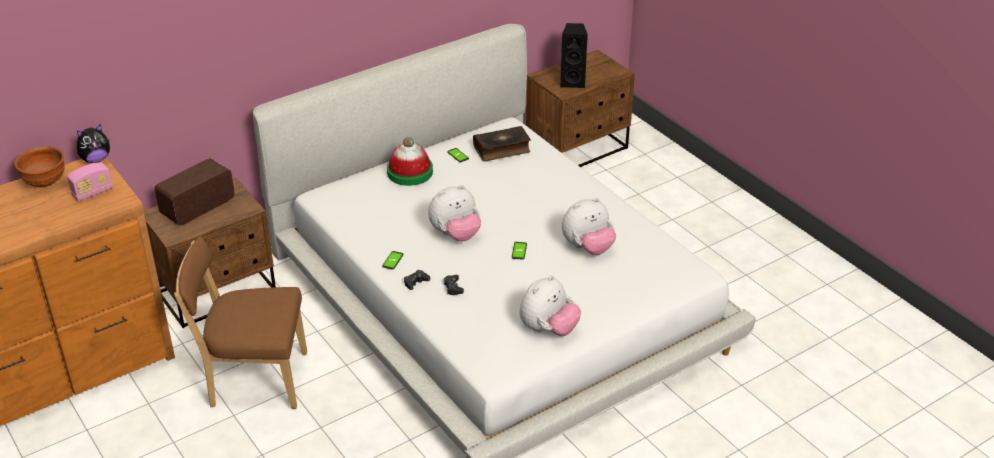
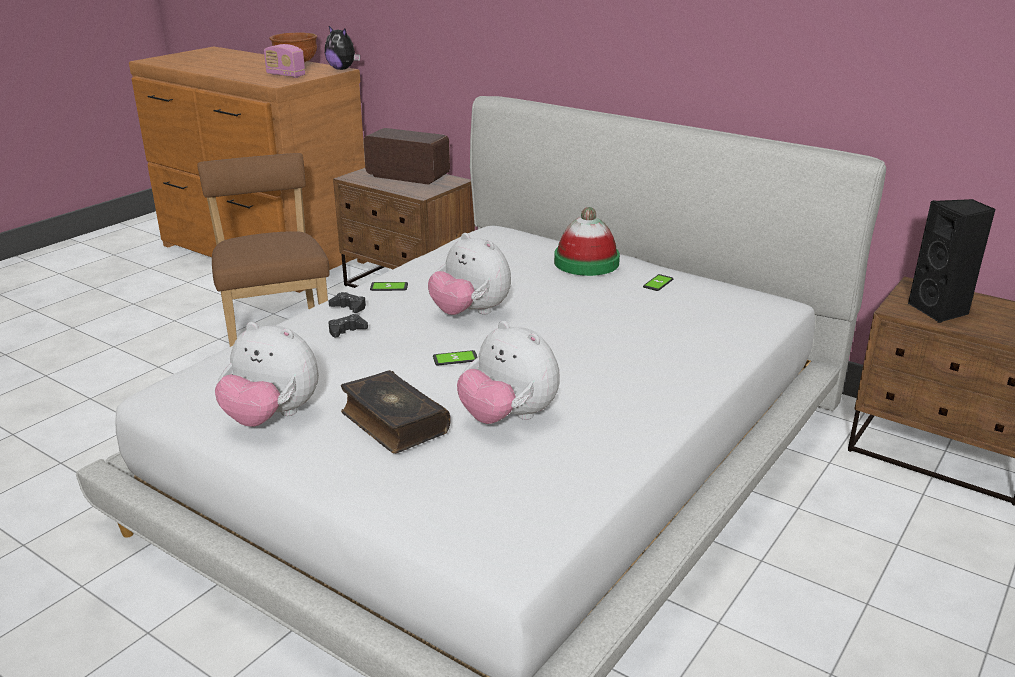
camera: 70 degrees right, 10 degrees down
(502, 149) = (705, 306): book -> book (393, 423)

